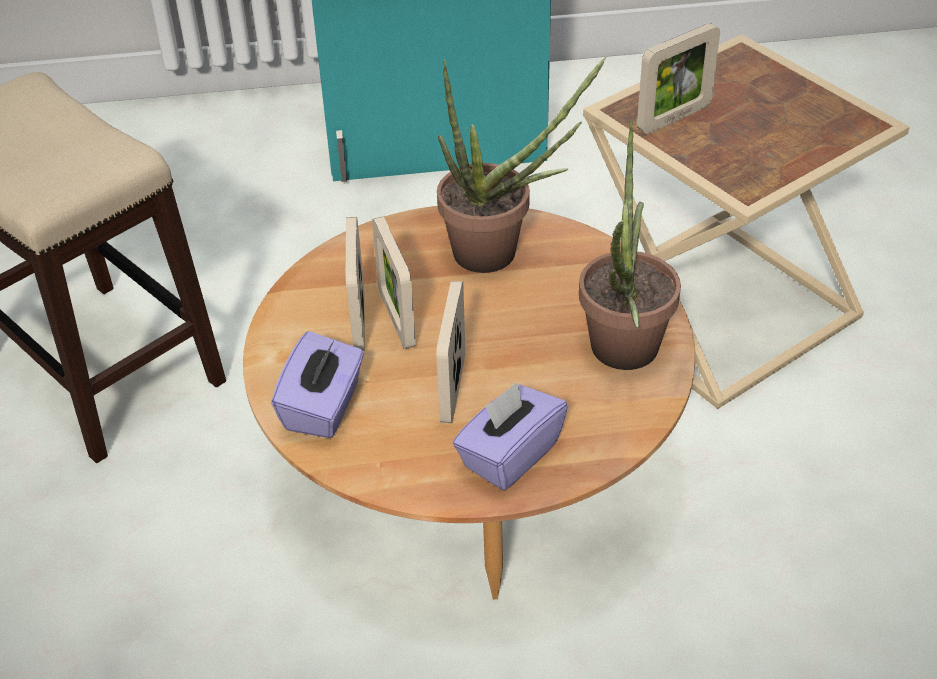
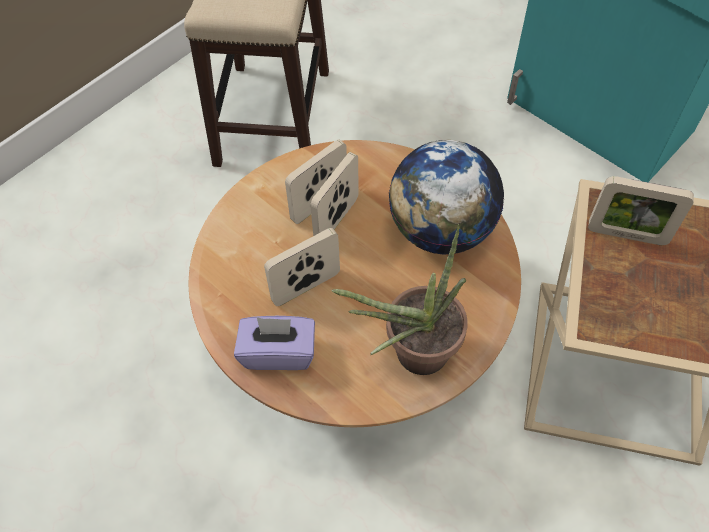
camera: 50 degrees right, 15 degrees up
(323, 407) = (239, 237): purple tissue box -> none
(499, 254) = (440, 229): potted plant -> globe

